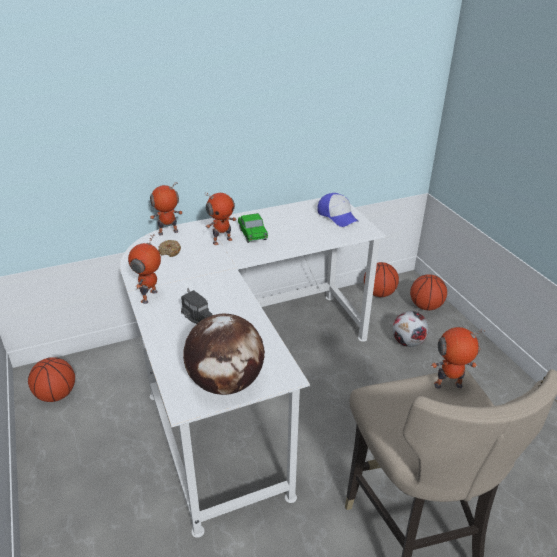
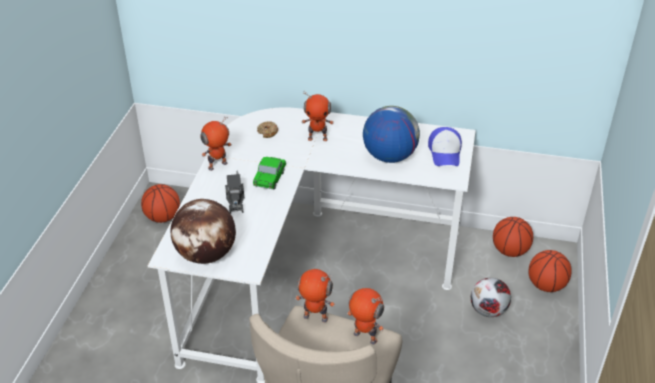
camera: 35 degrees right, 5 degrees up
(168, 233) = (283, 114): toy robot -> toy robot (315, 318)
(252, 234) = (348, 142): toy car -> toy car (270, 179)
(298, 233) = (389, 156): none -> globe

